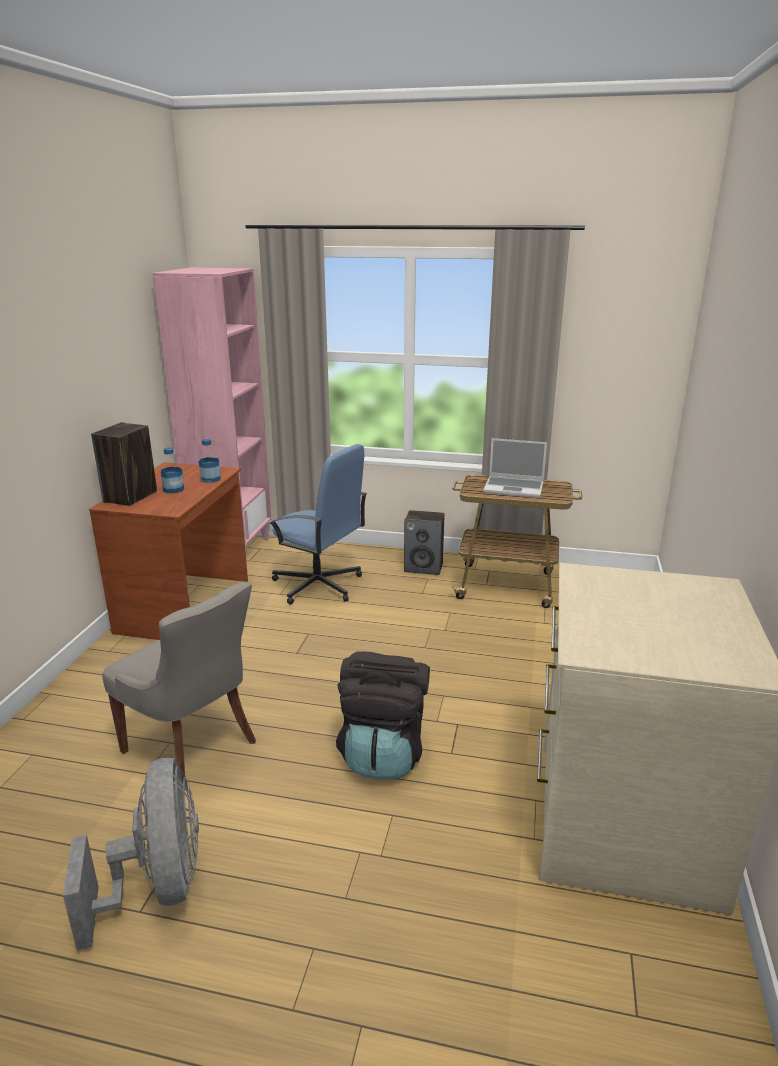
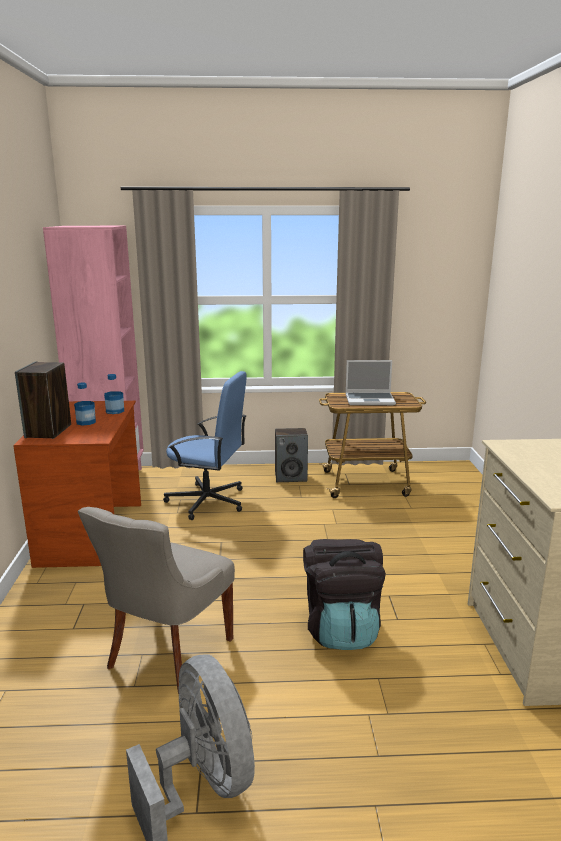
camera: 15 degrees left, 5 degrees down
(193, 747) = (167, 654): grey chair -> grey chair turned 90 degrees clockwise

